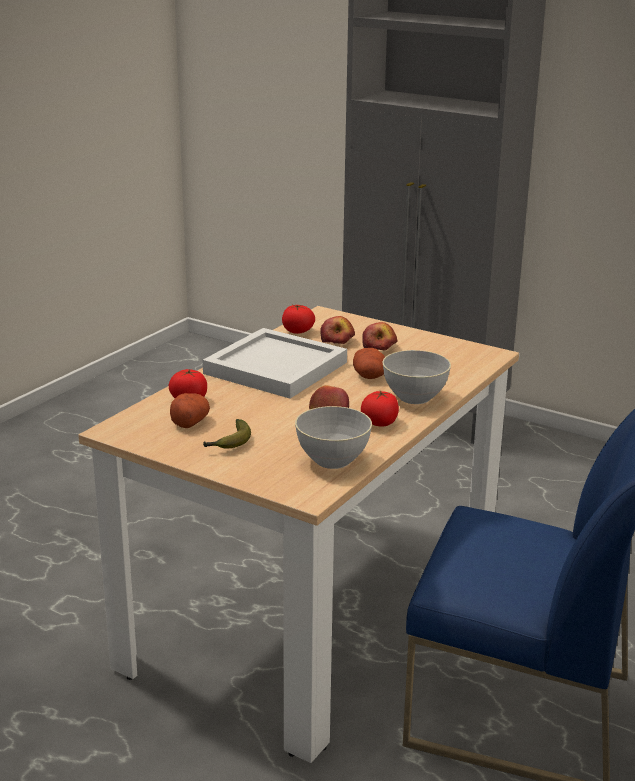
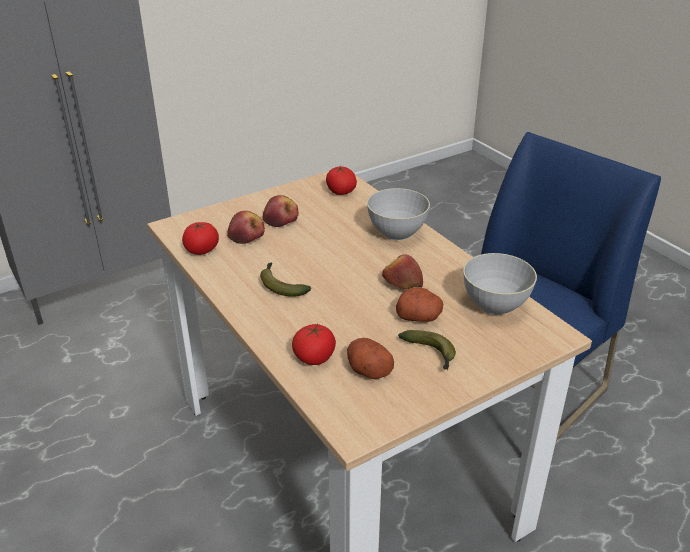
camera: 65 degrees left, 10 degrees up
(276, 369) = (281, 285): white tray -> banana
(370, 376) = (338, 241): potato -> potato (419, 317)
(379, 423) = (436, 262): tomato -> tomato (341, 192)

